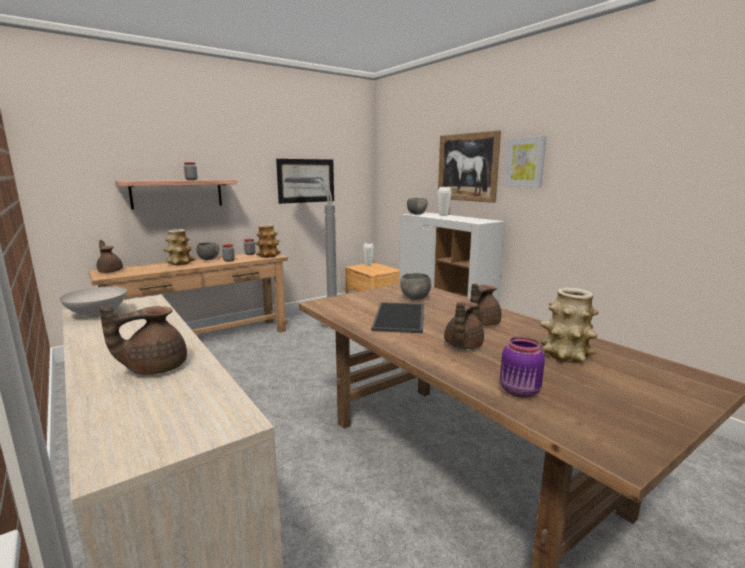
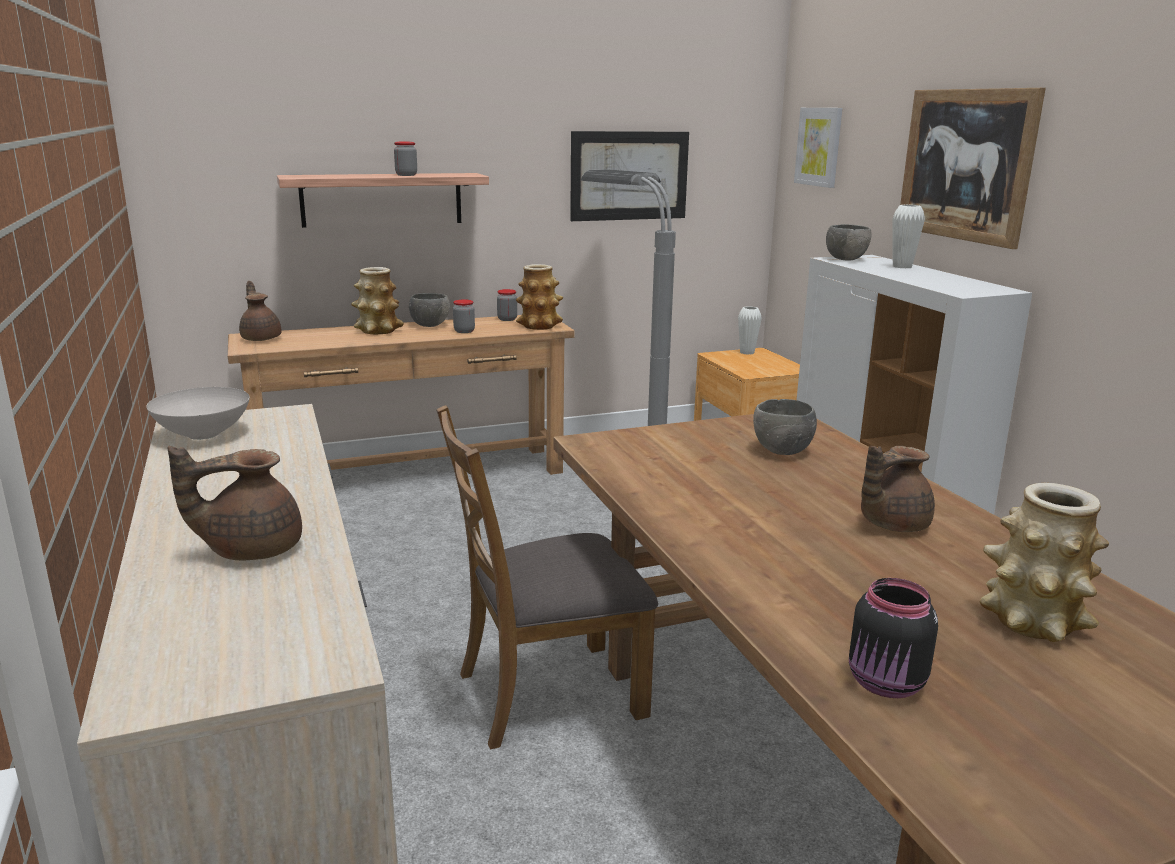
camera: 15 degrees right, 5 degrees up
(309, 441) = (548, 693): none -> brown chair
(401, 318) = (731, 492): tray -> none
(462, 346) = (823, 569): brown teapot -> none
(520, 392) = (886, 684): purple jar -> black jar
(525, 162) = (1091, 164): picture -> picture (819, 147)

